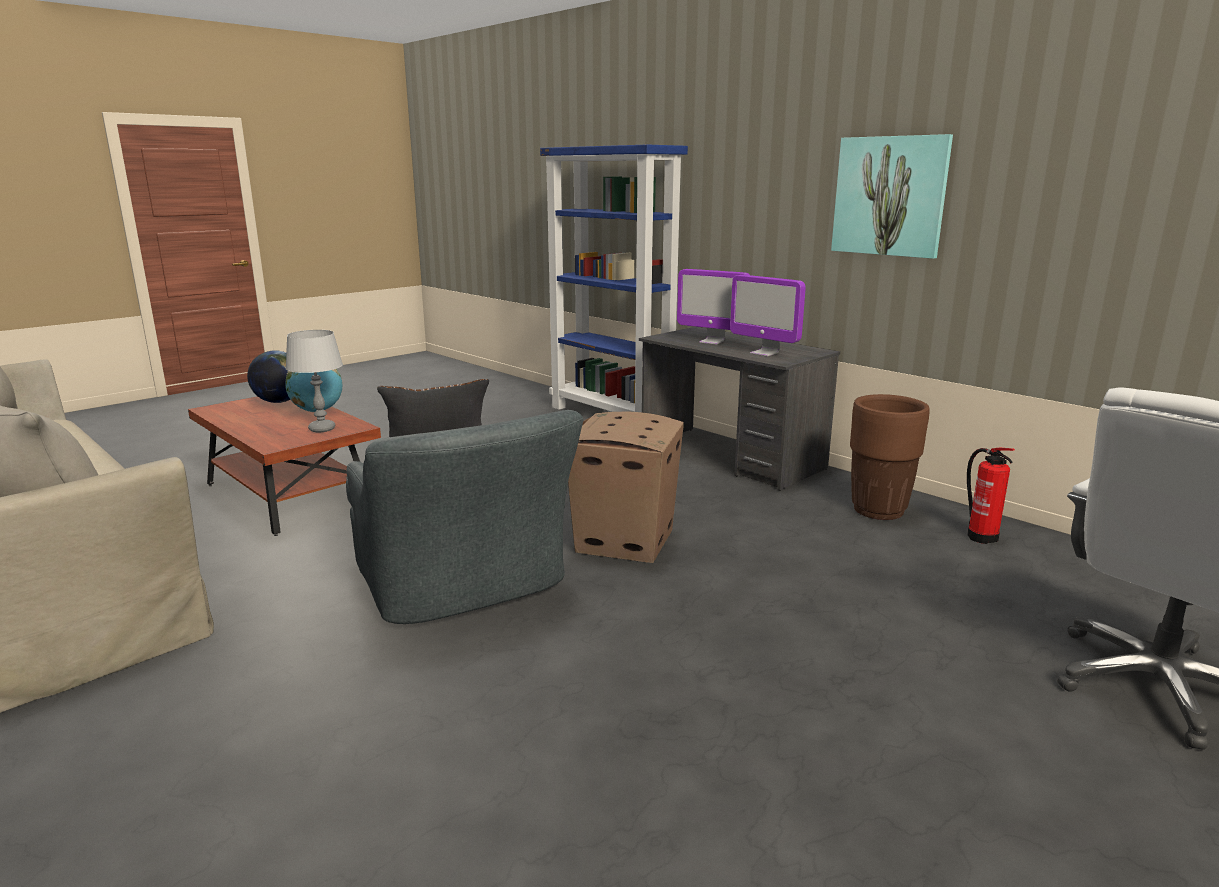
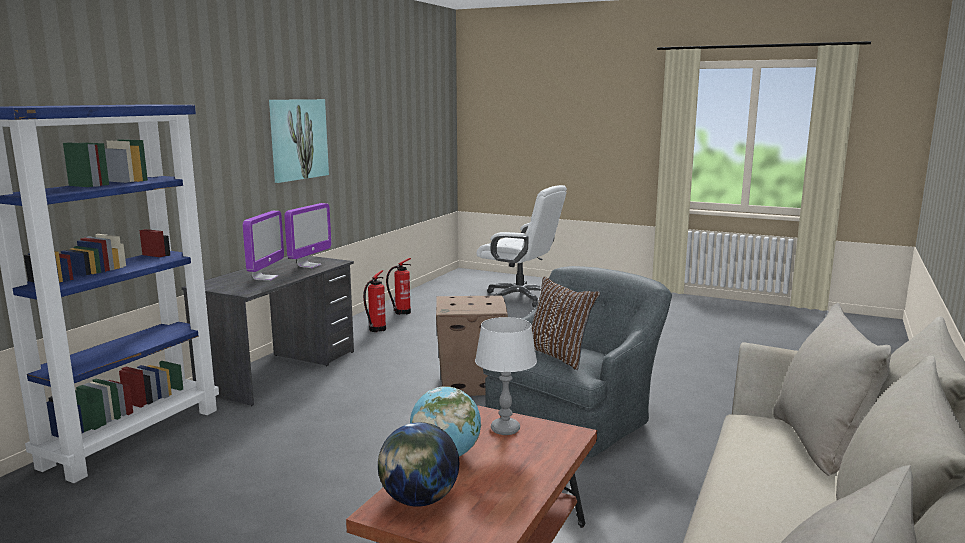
camera: 110 degrees left, 5 degrees down
(878, 510) = (376, 330): brown planter -> fire extinguisher

